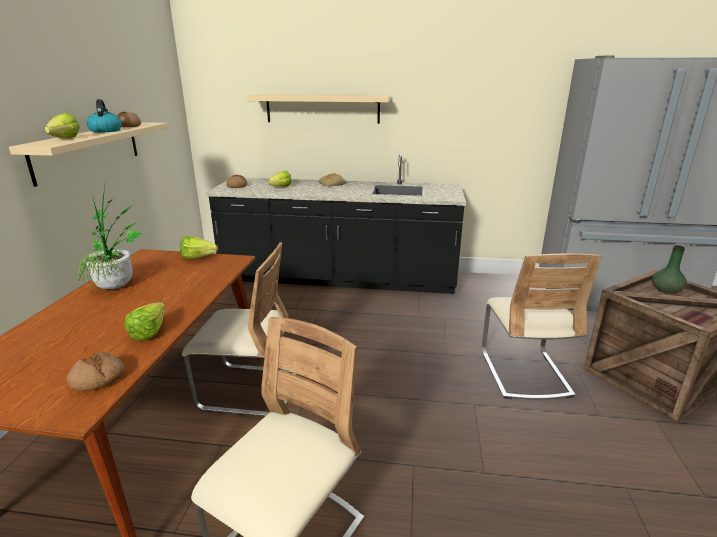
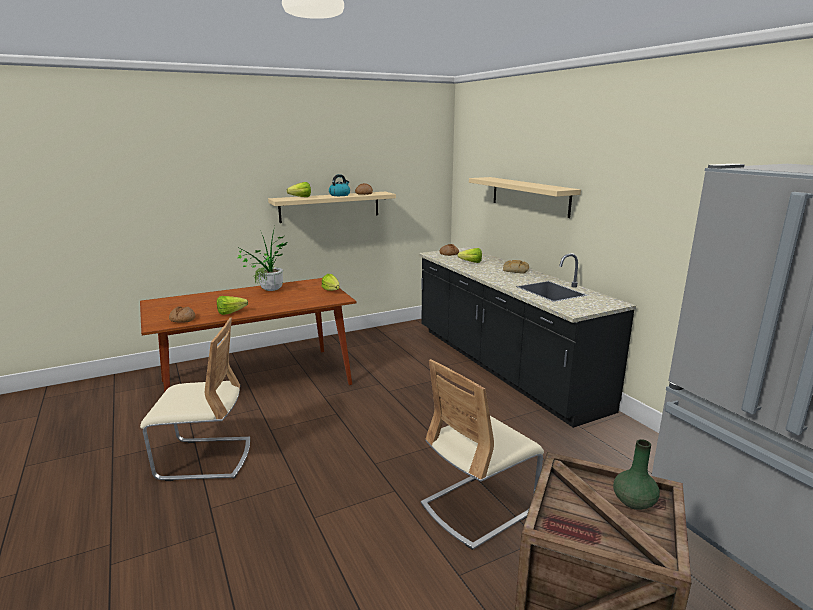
camera: 55 degrees right, 5 degrees down
(248, 390) = (314, 395): beige chair -> none

